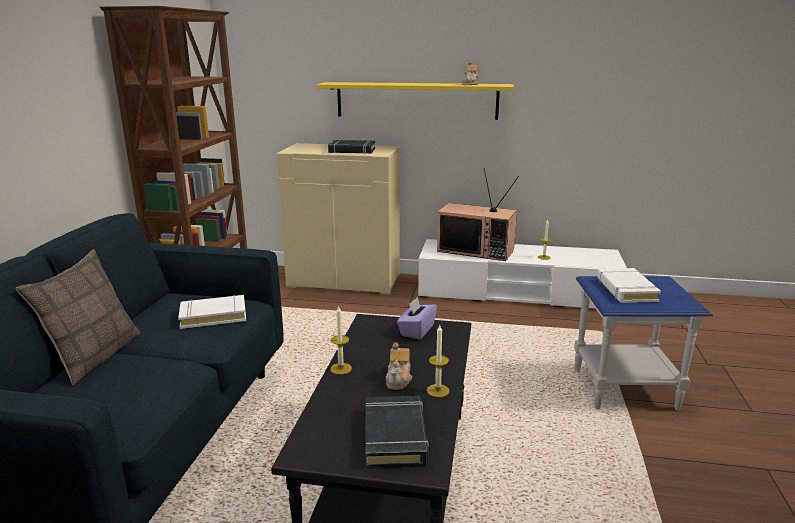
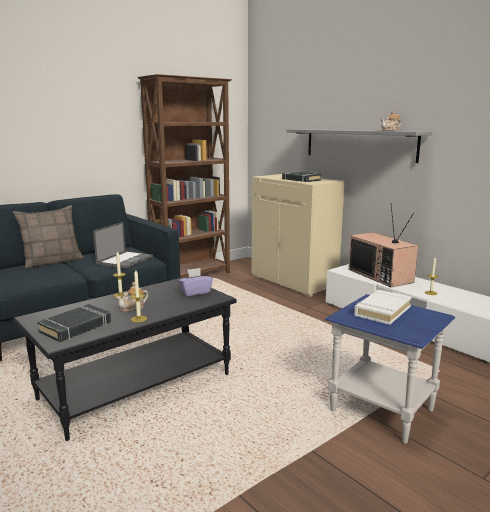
camera: 40 degrees right, 5 degrees down
(213, 316) = (125, 260): white book -> laptop
(416, 100) = (359, 144): yellow shelf -> grey shelf

